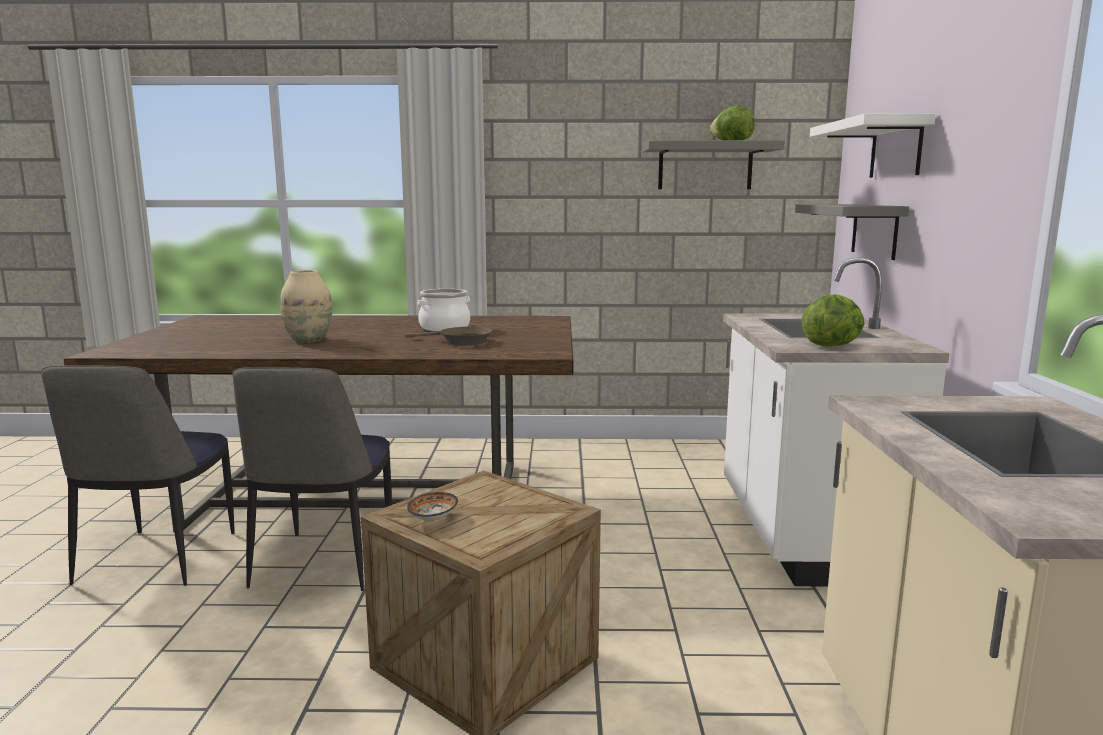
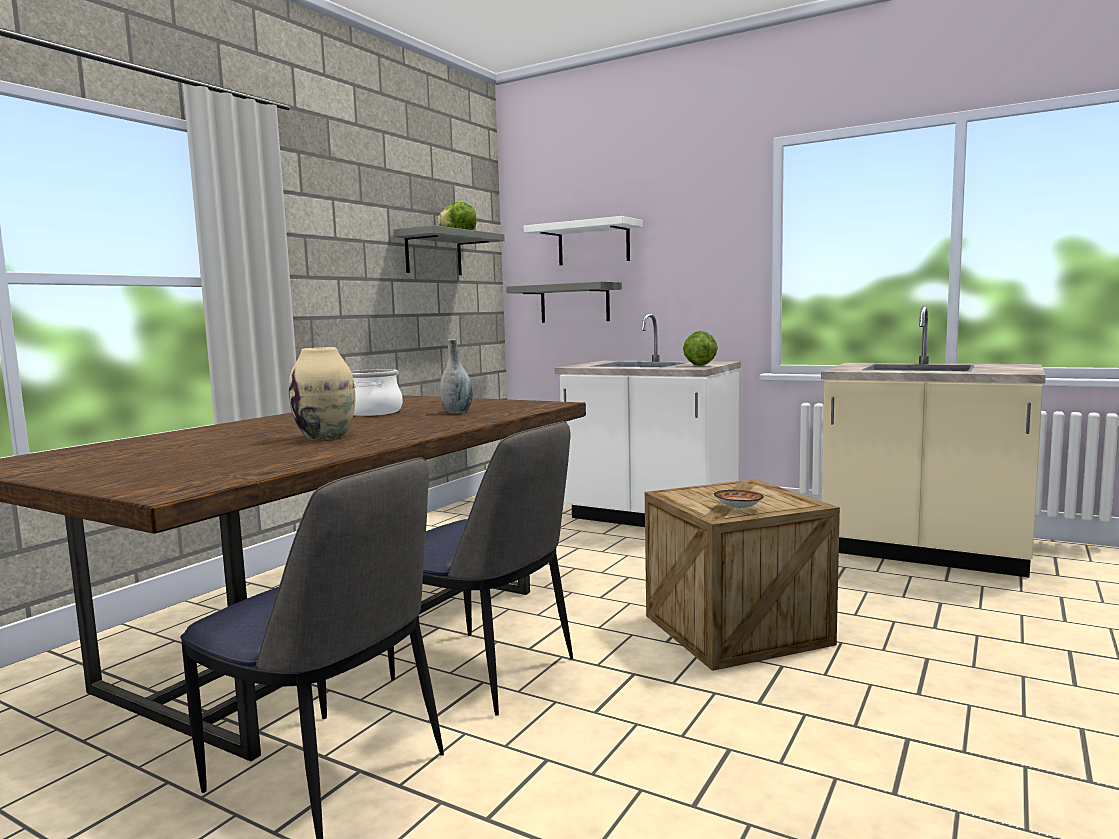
camera: 60 degrees left, 5 degrees down
(461, 342) = (457, 412): brown frying pan -> grey vase

